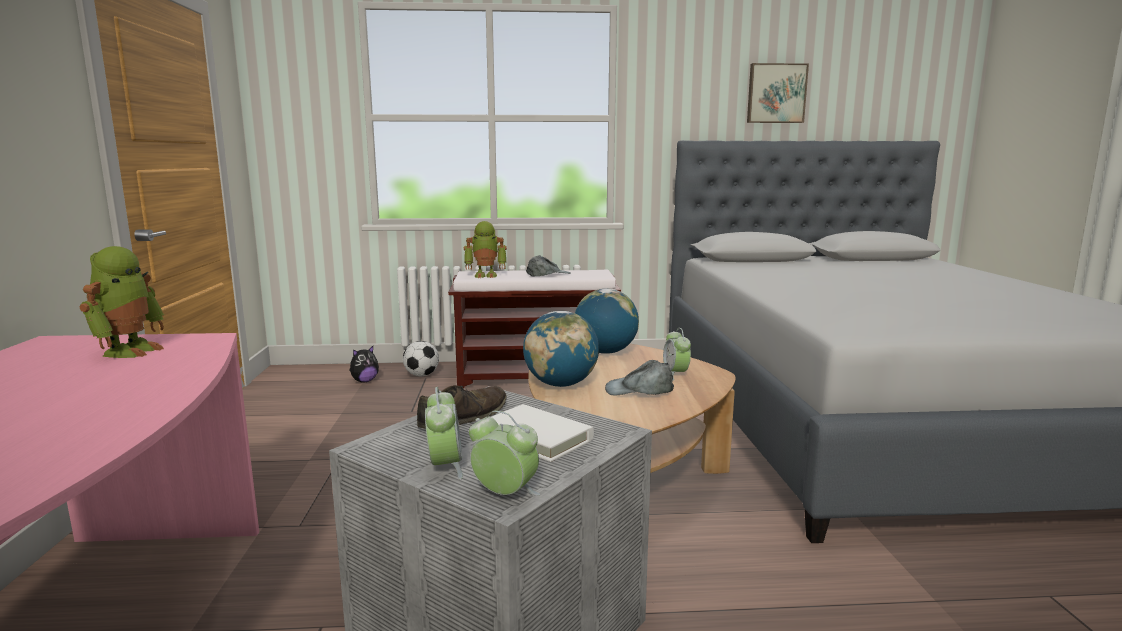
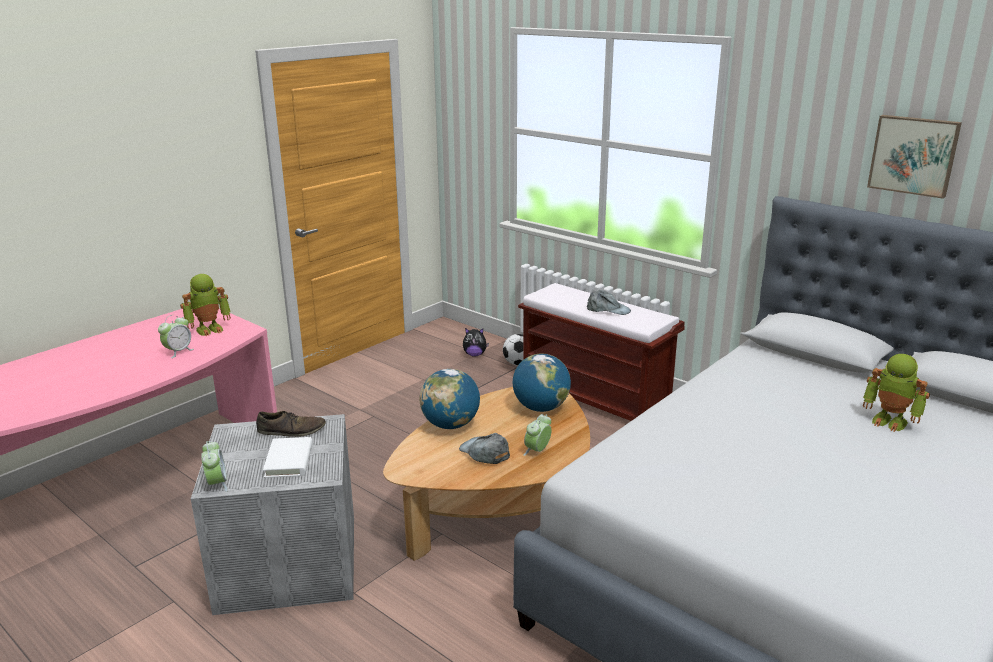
camera: 45 degrees right, 10 degrees up
(445, 467) = (228, 457): alarm clock -> alarm clock (178, 352)
(486, 275) = (559, 296): toy robot -> toy robot (890, 421)

